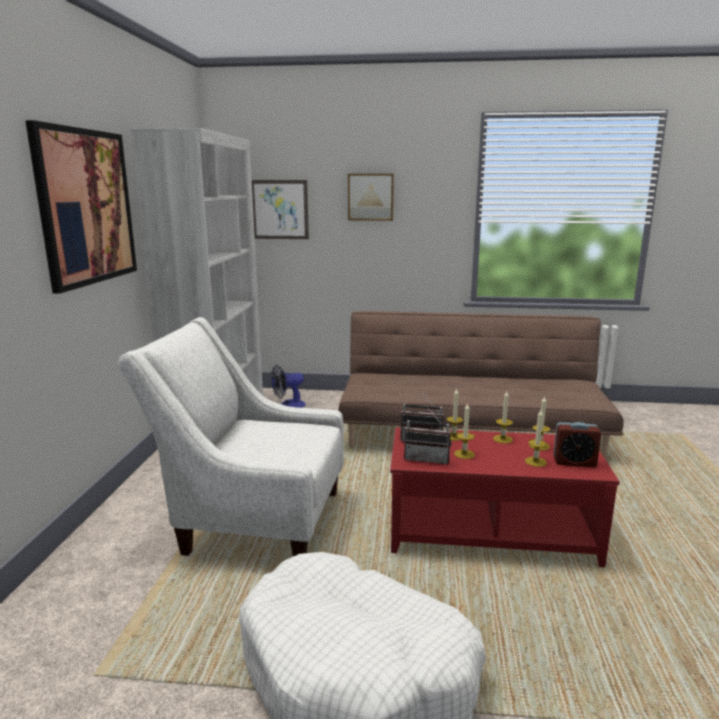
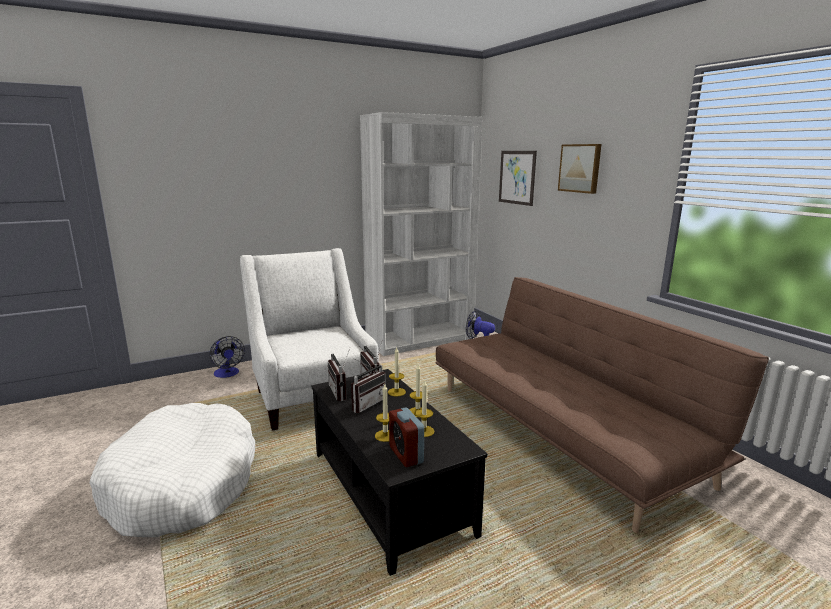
camera: 55 degrees right, 0 degrees up
(78, 570) = (227, 374): none -> fan
(86, 207) = (305, 168): picture -> none
(464, 454) = (366, 403): candle -> radio
(490, 531) = (390, 491): red coffee table -> black coffee table

